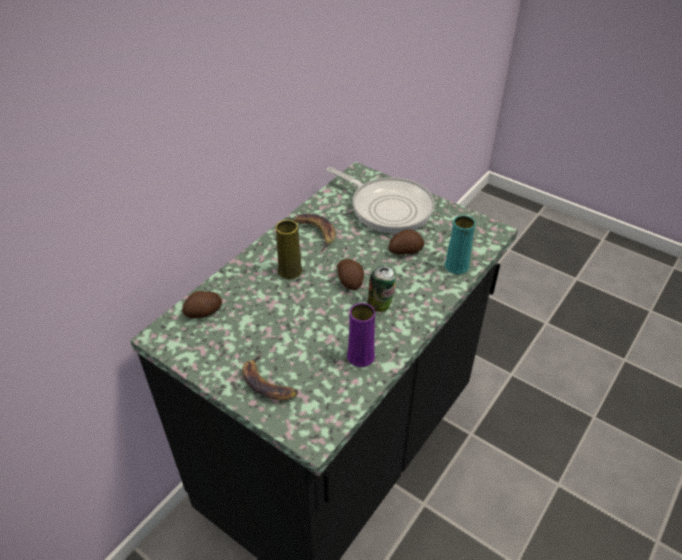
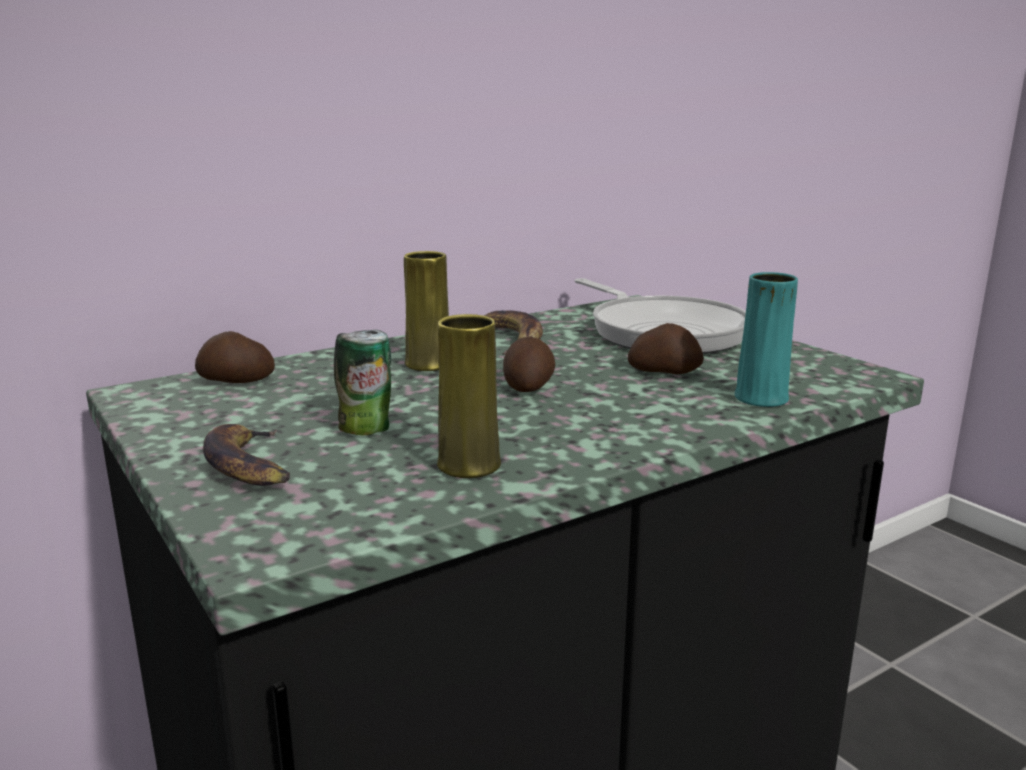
camera: 20 degrees right, 25 degrees down
(360, 356) = (469, 465): purple vase -> yellow vase
(381, 305) = (567, 416): can -> can (366, 429)

